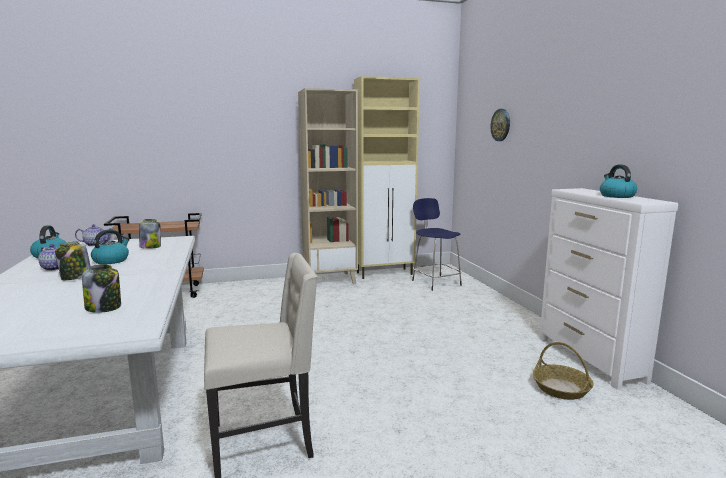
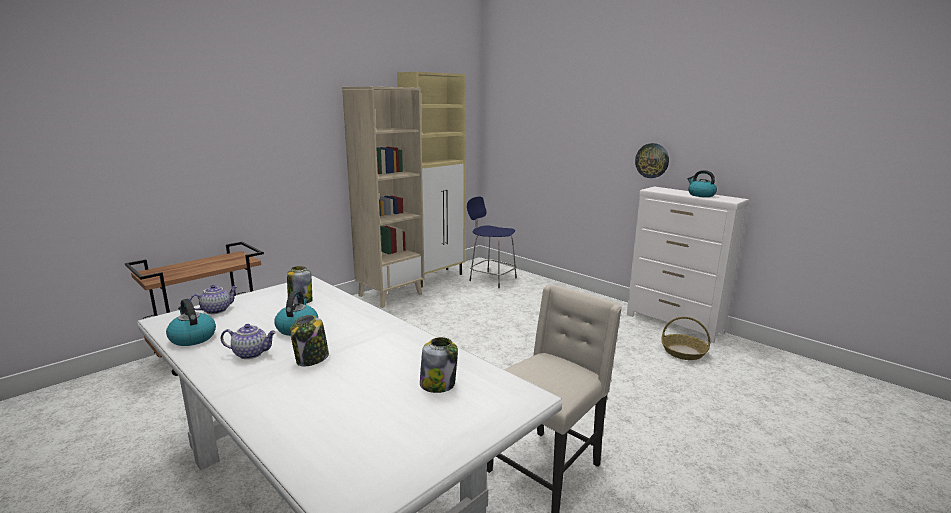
camera: 30 degrees left, 5 degrees up
(501, 125) = (549, 124): wall clock -> wall clock (652, 160)

